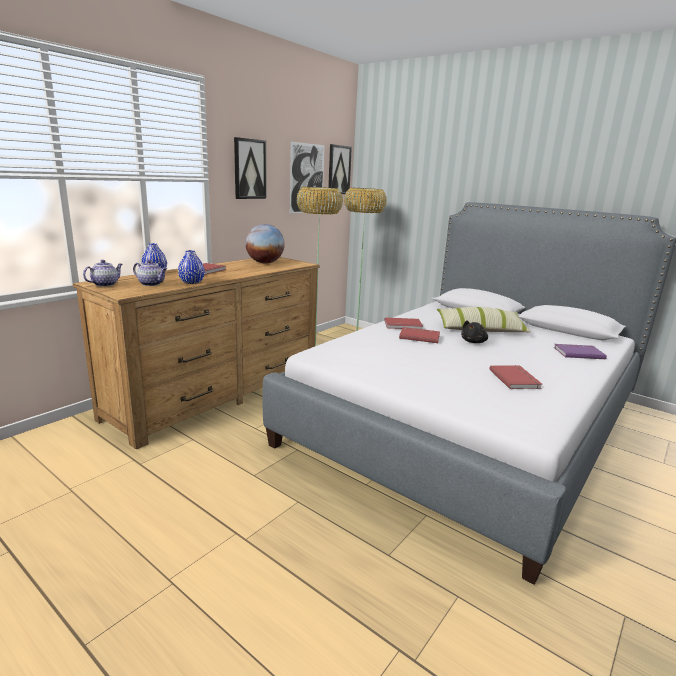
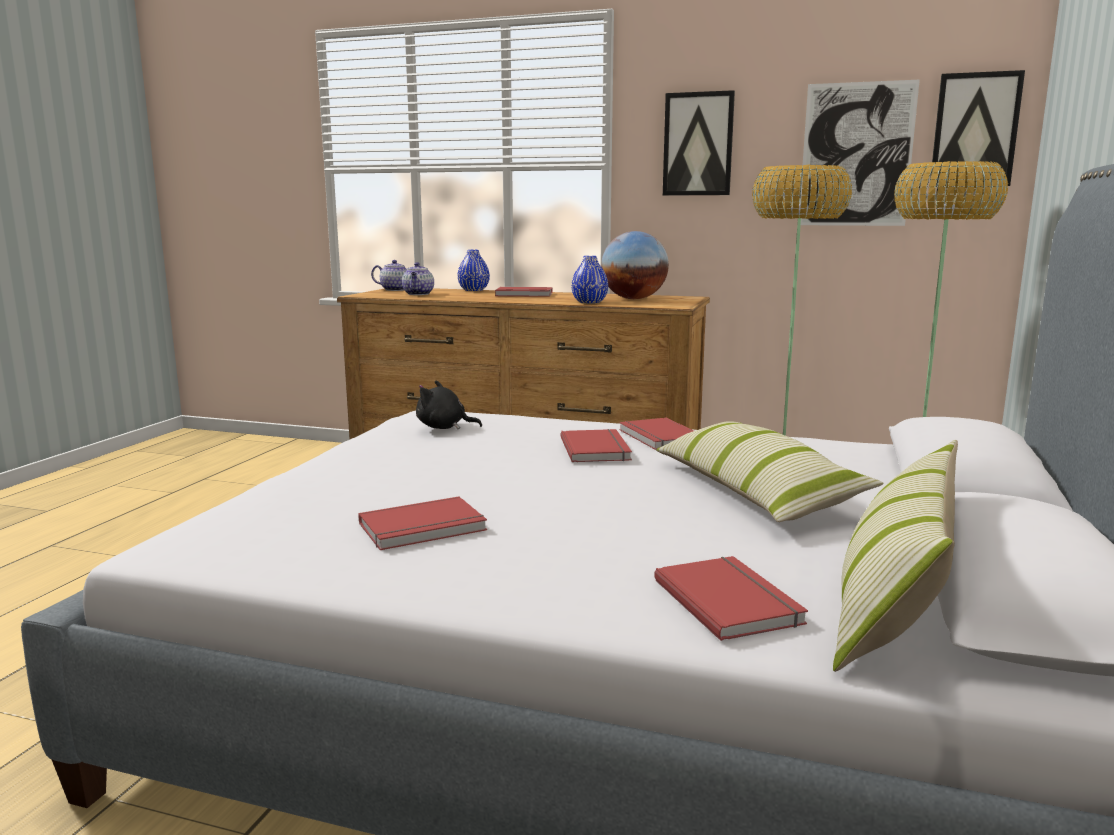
camera: 70 degrees right, 5 degrees down
(192, 282) = (448, 298): blue vase -> blue vase (589, 302)
(474, 342) = (634, 488): black plush toy -> black plush toy (444, 427)
(575, 339) = (892, 603): none -> pillow
(578, 353) = (730, 600): purple book -> red book

